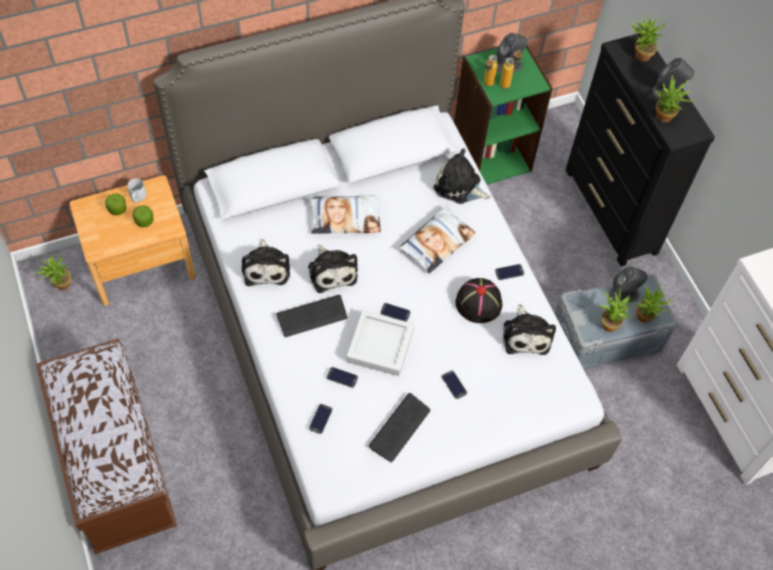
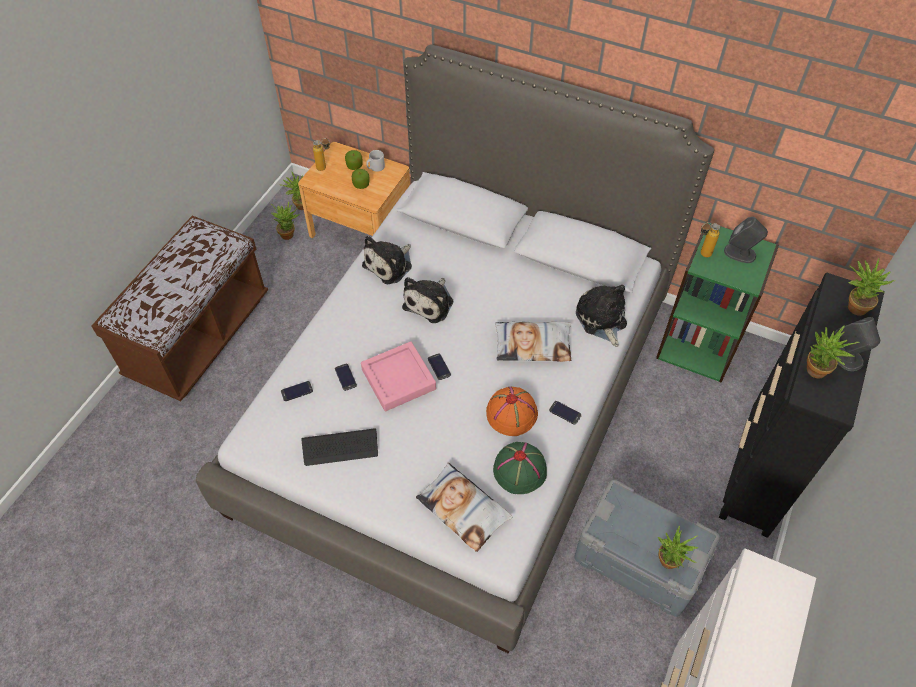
camera: 50 degrees right, 5 degrees down
(312, 316) = (378, 320): keyboard -> none
(345, 217) = (485, 275): pillow -> pillow (463, 509)
(380, 346) = (398, 379): grey tray -> pink tray
(454, 385) = (418, 455): phone -> none
(478, 302) = (512, 413): black hat -> orange hat
(508, 83) = (723, 265): bottle -> bottle (325, 168)
(526, 335) = (520, 470): plush toy -> green hat
(609, 322) = (630, 537): potted plant -> potted plant (289, 234)
(624, 293) = (671, 527): grey speaker -> none

